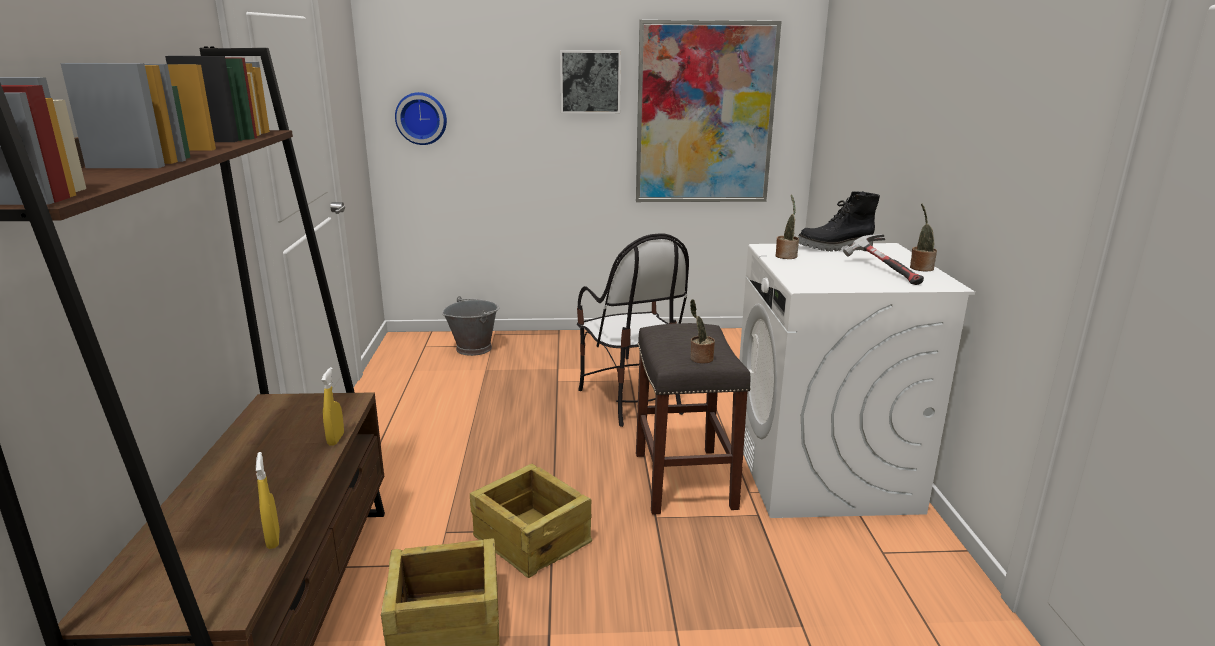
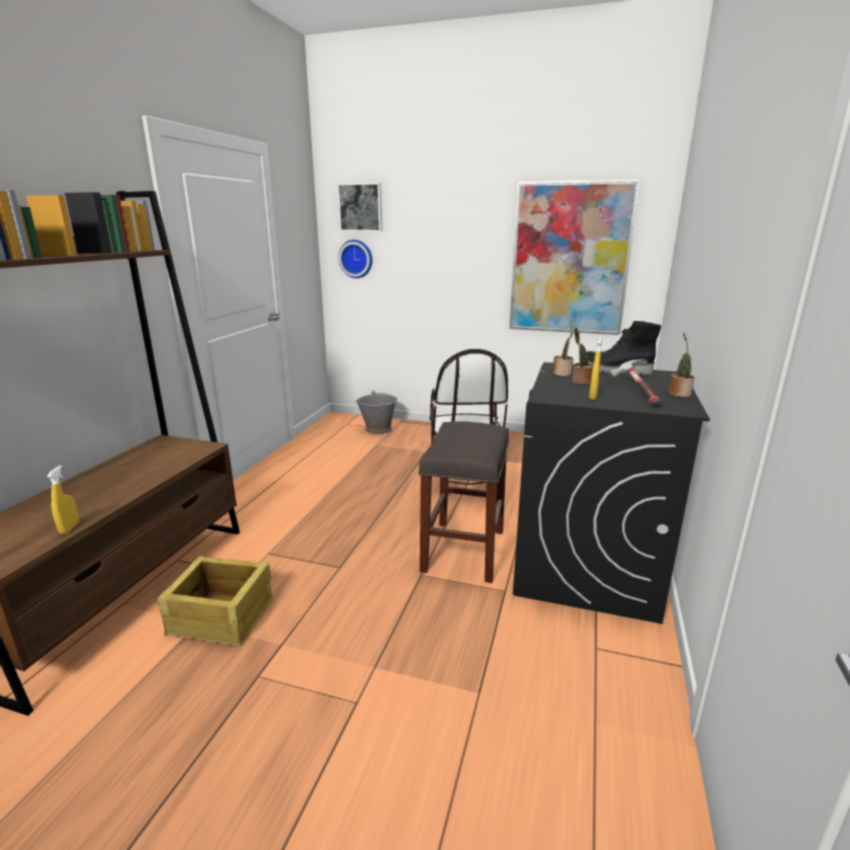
camera: 20 degrees right, 0 degrees up
(336, 439) = (172, 470): yellow spray bottle -> yellow spray bottle (593, 396)
(532, 538) = (321, 570): crate -> none
(590, 82) = (477, 232): picture -> picture (361, 207)
(700, 359) = (460, 450): potted plant -> potted plant (580, 382)
(822, 471) = (586, 566): white washing machine -> black washing machine

